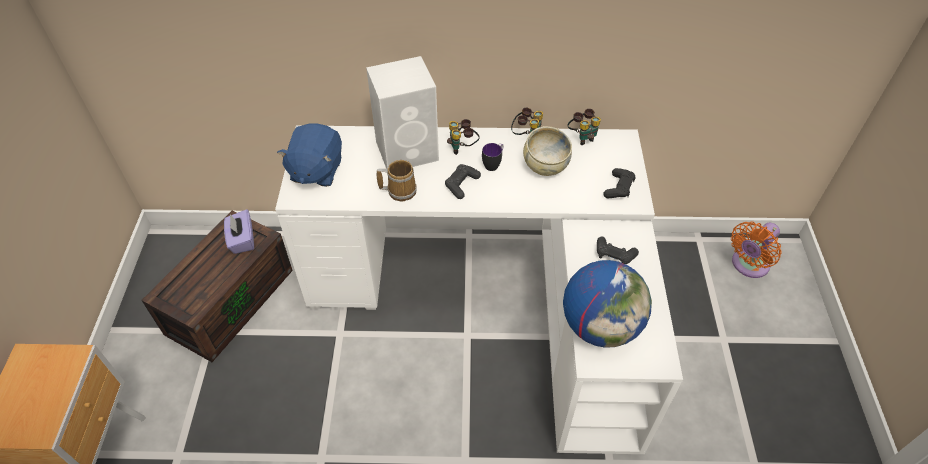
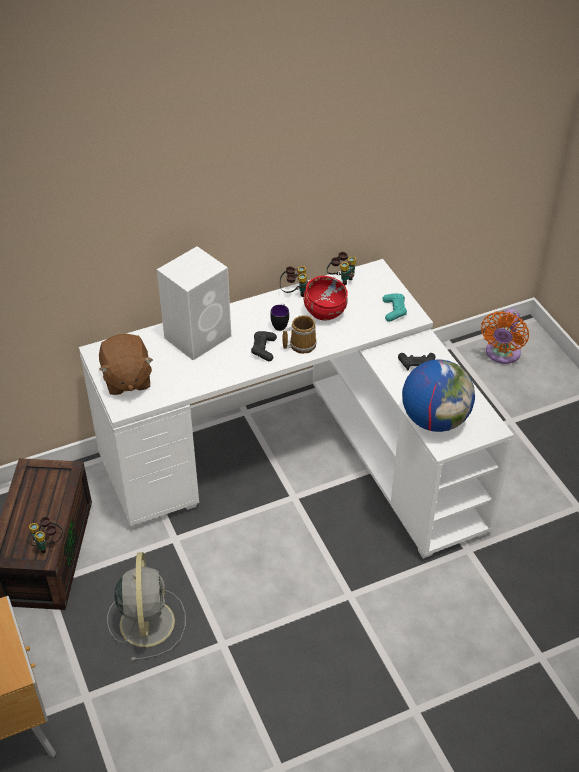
camera: 25 degrees left, 5 degrees down
(242, 240) = (49, 480): purple tissue box -> none
(271, 403) = (147, 620): none -> grey fan
(316, 170) = (126, 379): blue plush toy -> brown plush toy
(400, 190) = (213, 371): mug -> mug (300, 344)
(463, 148) = (245, 319): binoculars -> binoculars (48, 544)
(545, 166) = (324, 312): beige bowl -> red bowl
(619, 188) = (394, 311): black game controller -> turquoise game controller

